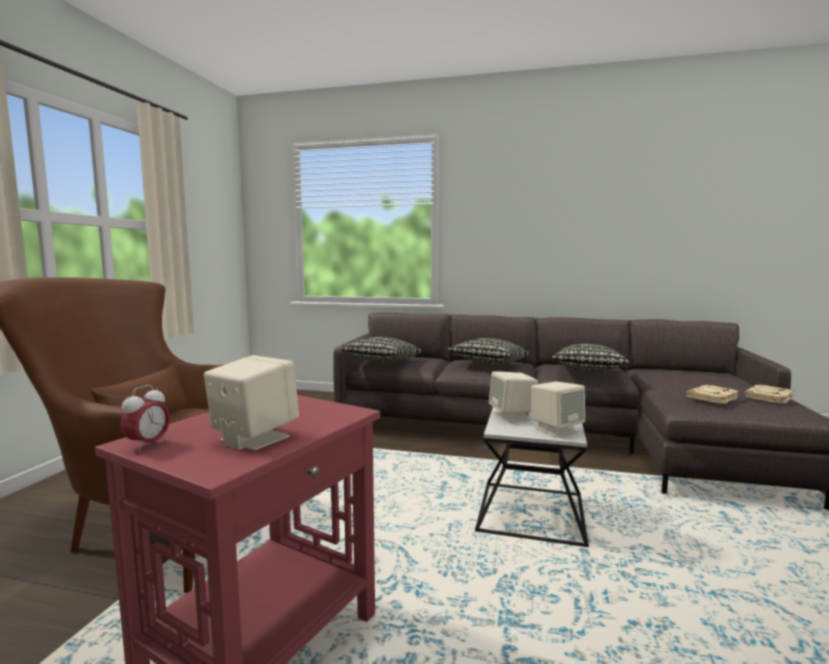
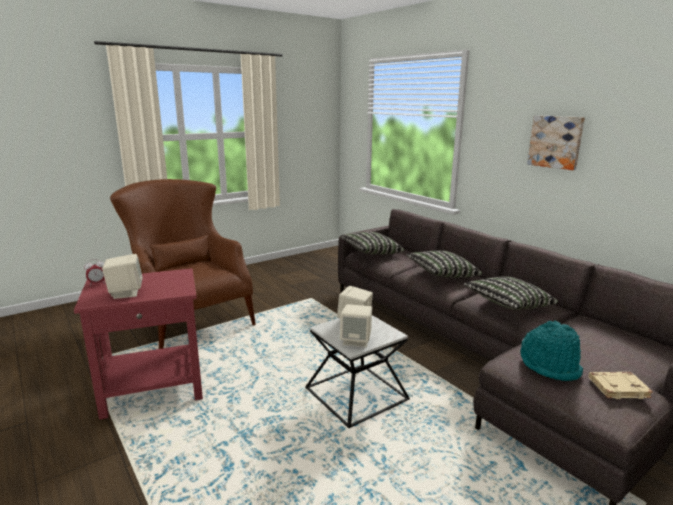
camera: 40 degrees right, 10 degrees up
(549, 220) = (556, 141): none -> picture
(712, 397) = (550, 365): beige book -> turquoise hat

